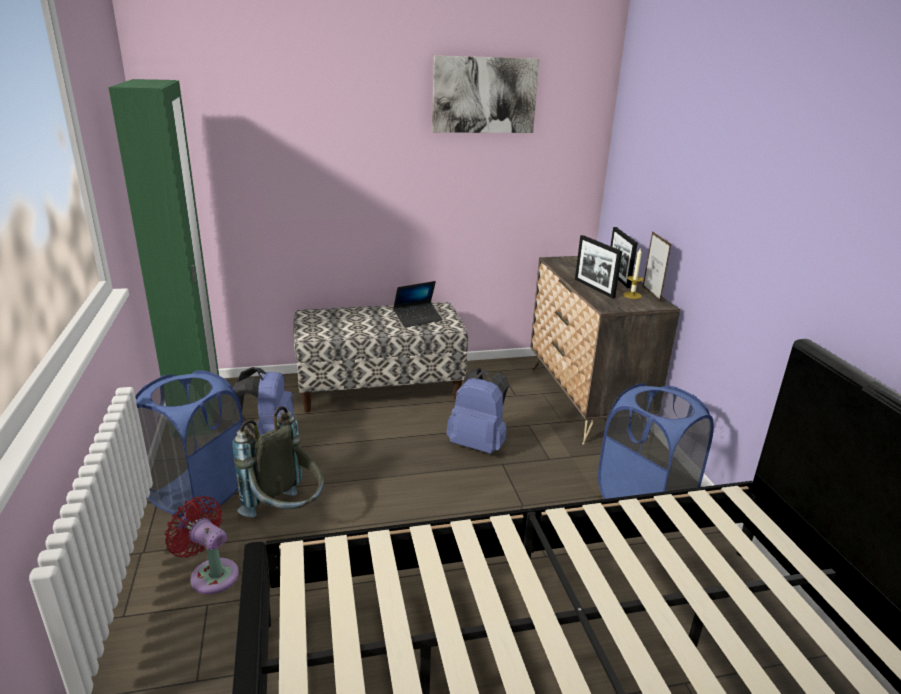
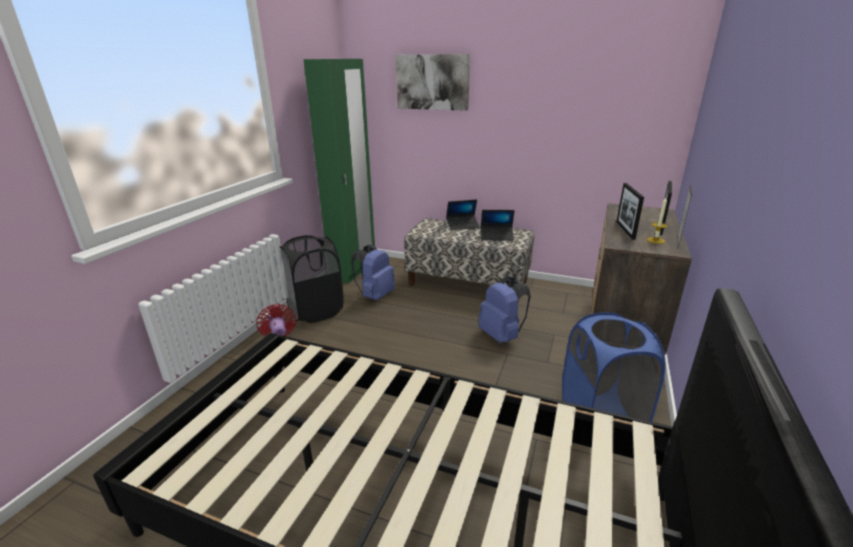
camera: 35 degrees right, 0 degrees up
(198, 492) = (315, 311): blue laundry basket -> black laundry basket
(287, 514) = (346, 337): grey backpack -> none
(360, 312) = (462, 225): none -> laptop
(484, 95) = (576, 65): picture -> picture (432, 82)

